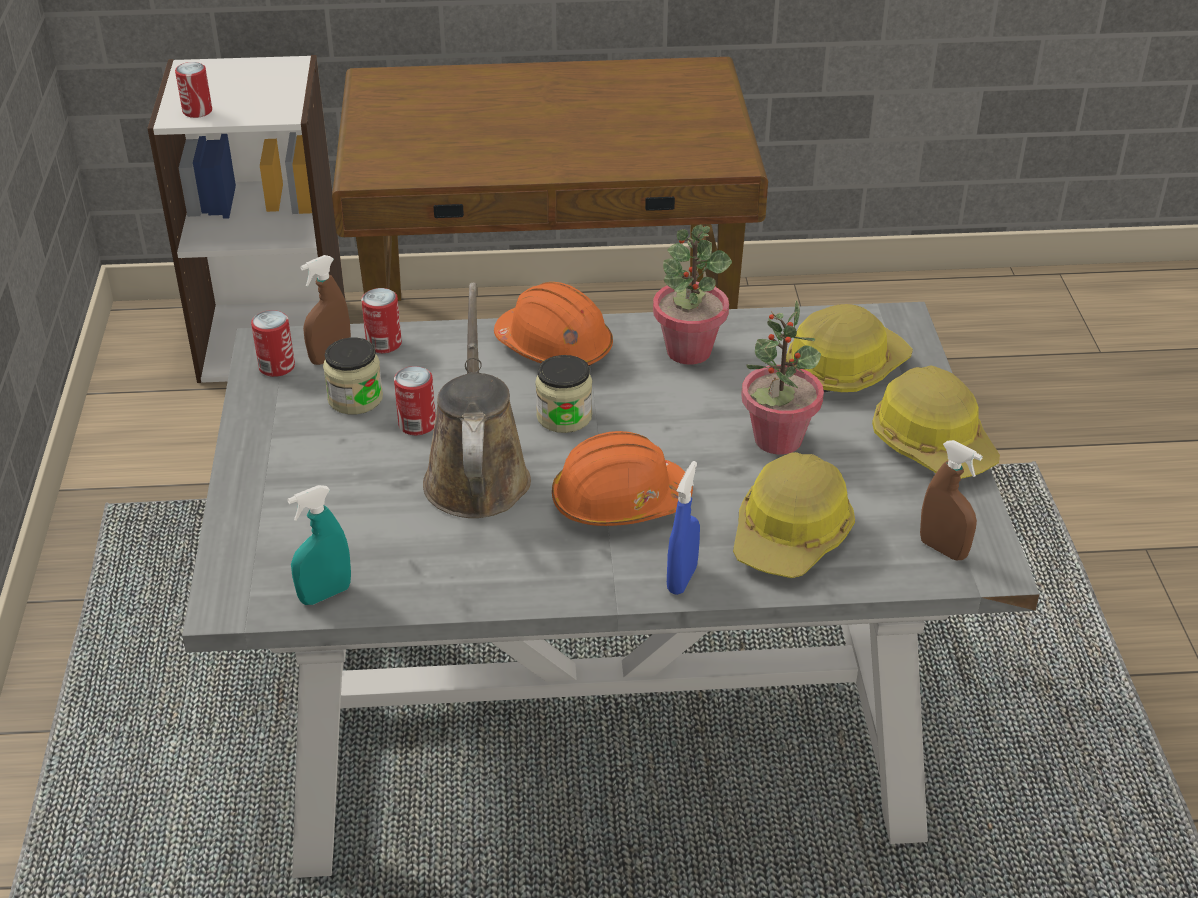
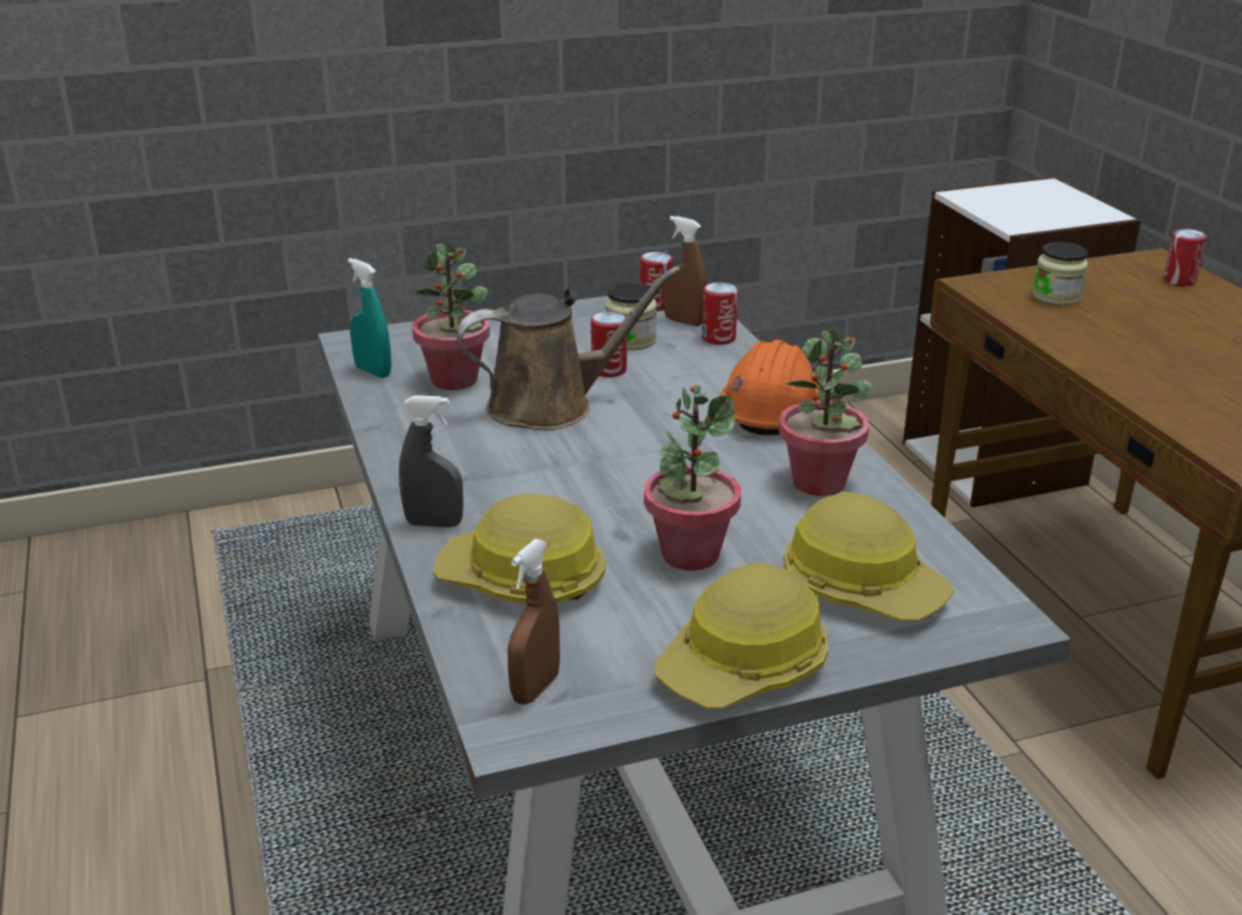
camera: 75 degrees right, 10 degrees down
(197, 111) = (980, 199): can -> can (1179, 281)
(382, 533) = (455, 380): none -> potted plant
(564, 416) = (660, 432): jar -> jar (1056, 297)
(619, 502) = (539, 477): orange hard hat -> none
(682, 579) = (434, 523): blue spray bottle -> grey spray bottle

